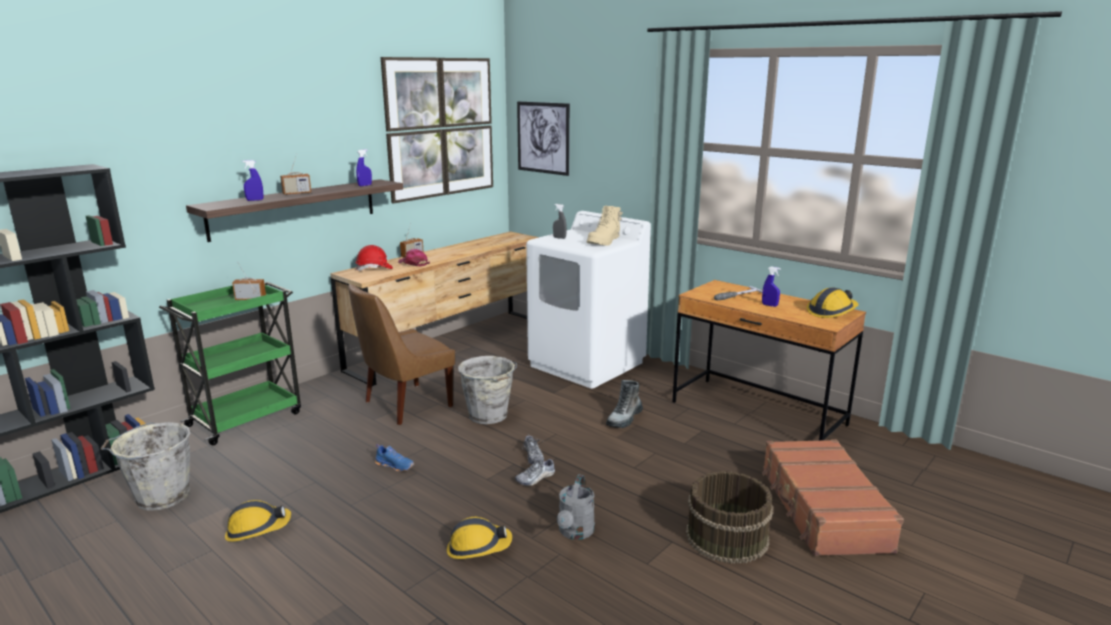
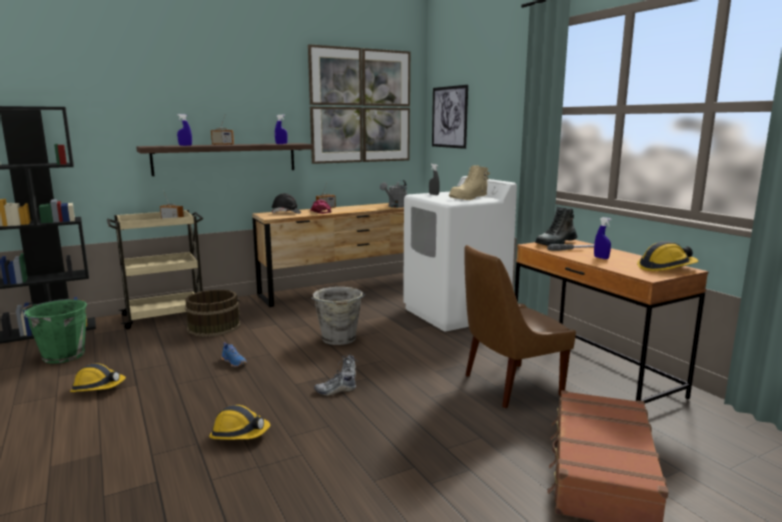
camera: 20 degrees right, 5 degrees down
(160, 497) = (62, 356): grey bucket -> green bucket
(247, 418) = (165, 316): green cart -> beige cart
(374, 269) = (286, 213): red hard hat -> black hard hat
(405, 405) = (282, 322): brown chair -> brown chair (508, 386)
(575, 533) = (330, 440): grey watering can -> grey watering can (395, 206)
(624, 419) = (454, 358): boot -> boot (556, 243)
(726, 536) = (473, 474): brown bucket -> brown bucket (214, 327)

